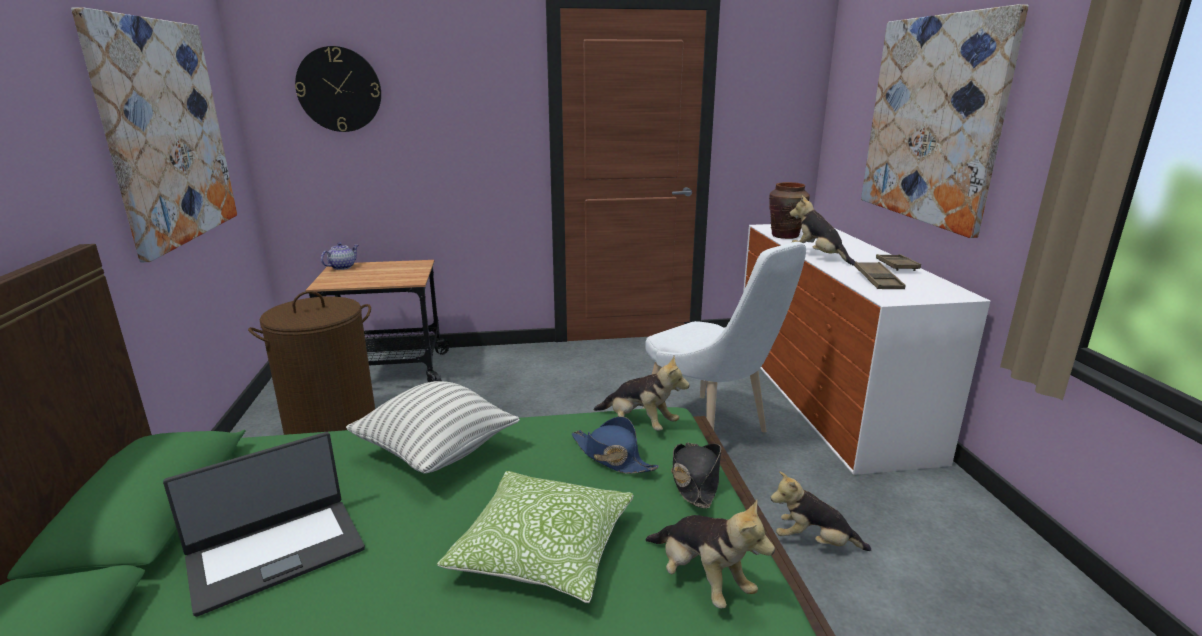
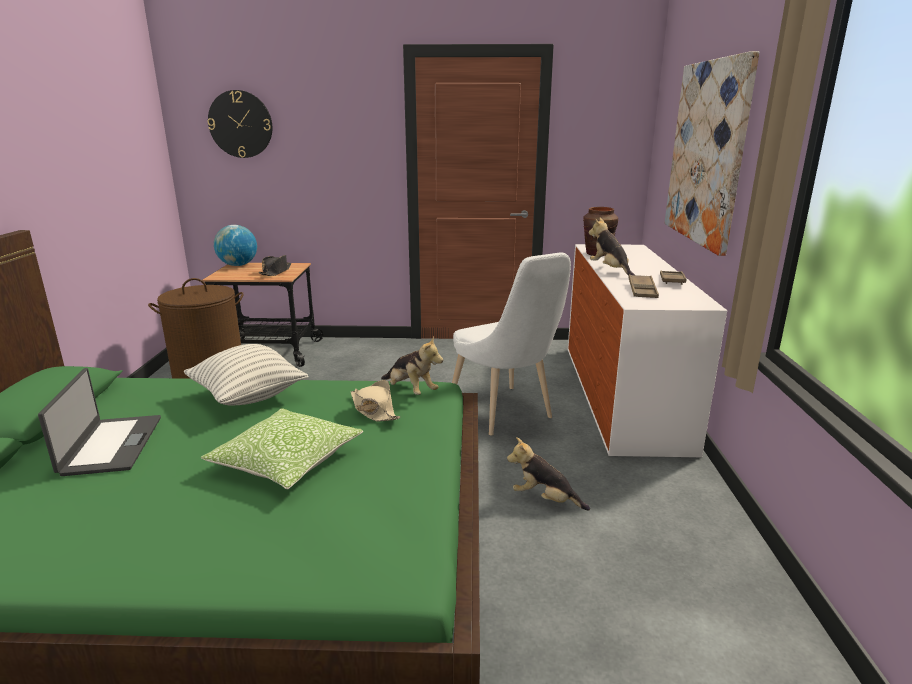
camera: 10 degrees right, 0 degrees up
(166, 133) = (99, 155): picture -> none
(276, 552) = (111, 445): laptop -> laptop turned 75 degrees counterclockwise
(342, 267) = (238, 265): teapot -> globe
(612, 457) = (373, 410): blue hat -> beige hat
(695, 480) = (426, 430): black hat -> black hat (276, 272)
(701, 580) = (386, 490): plush toy -> none

